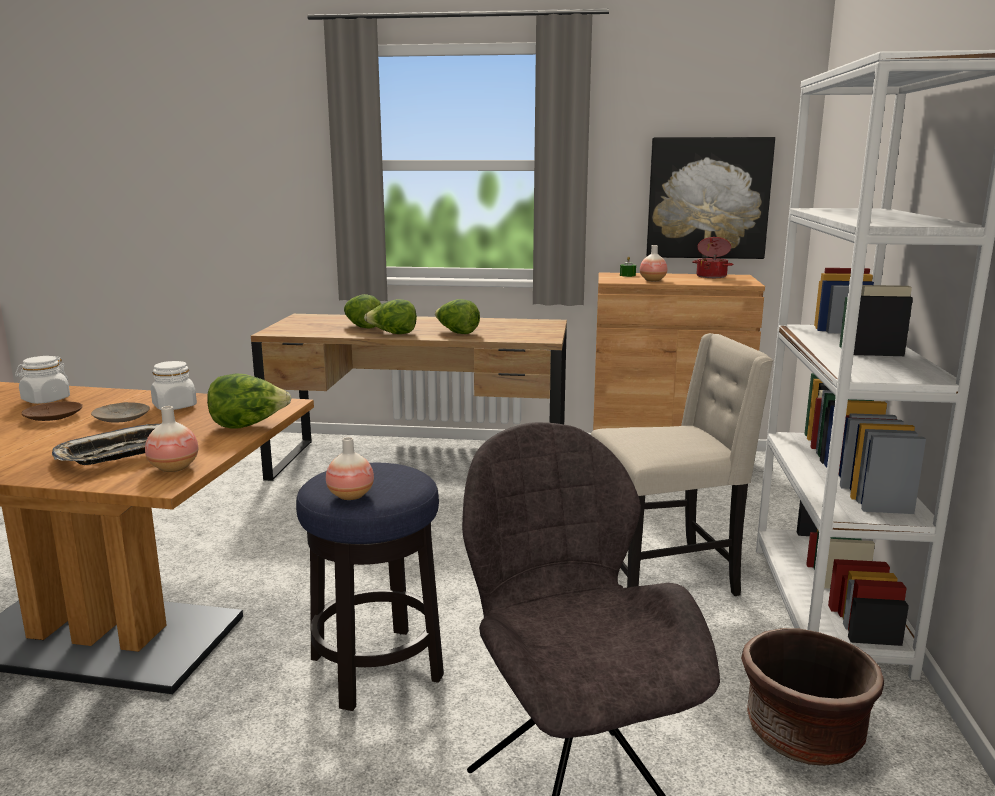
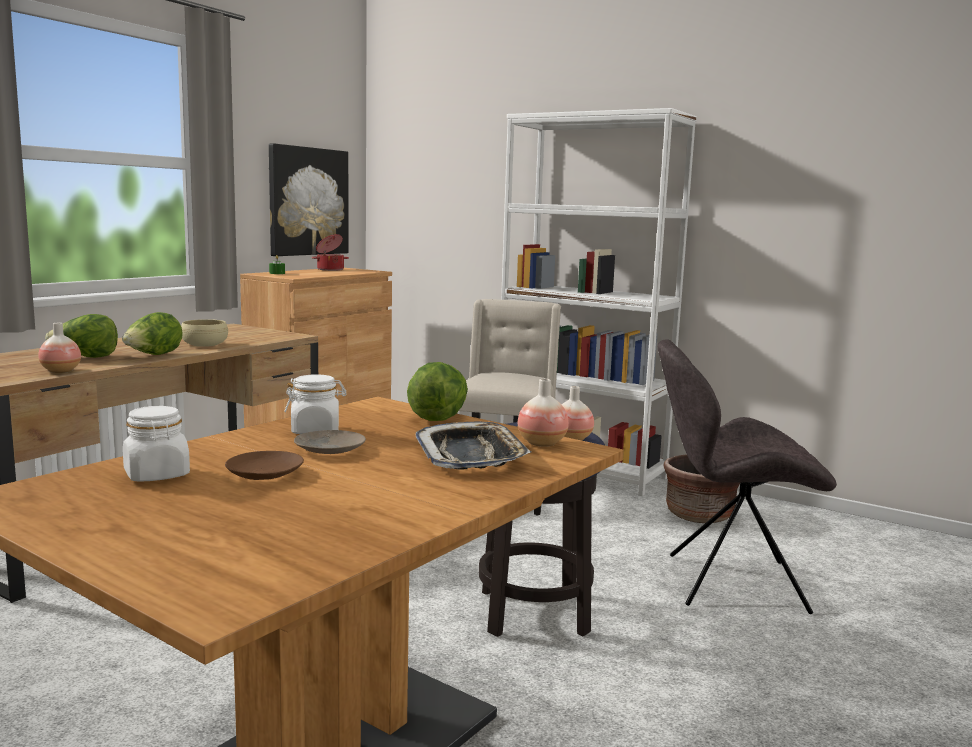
camera: 65 degrees left, 5 degrees down
(457, 333) = (205, 344): lettuce -> beige bowl
(652, 280) = (316, 274): vase -> vase (61, 371)

